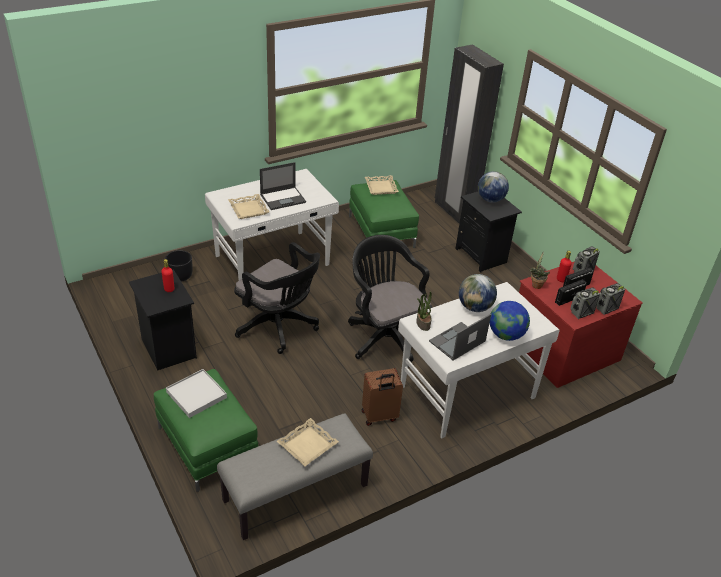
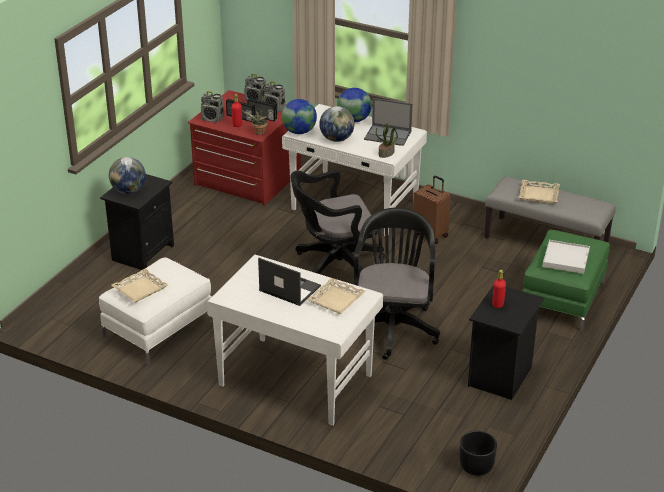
camera: 120 degrees left, 5 degrees down
(180, 276) = (395, 431): black planter -> black planter (476, 466)
(381, 231) = (158, 329): green ottoman -> white ottoman
(385, 336) = (334, 265): black office chair -> black office chair turned 45 degrees clockwise
(454, 211) = (64, 295): black wardrobe -> none
(506, 293) = (299, 132): none -> globe

